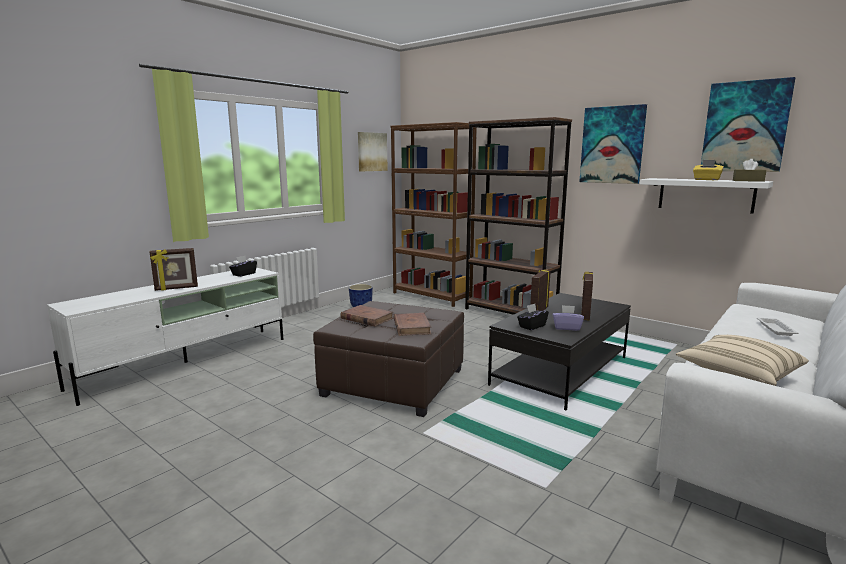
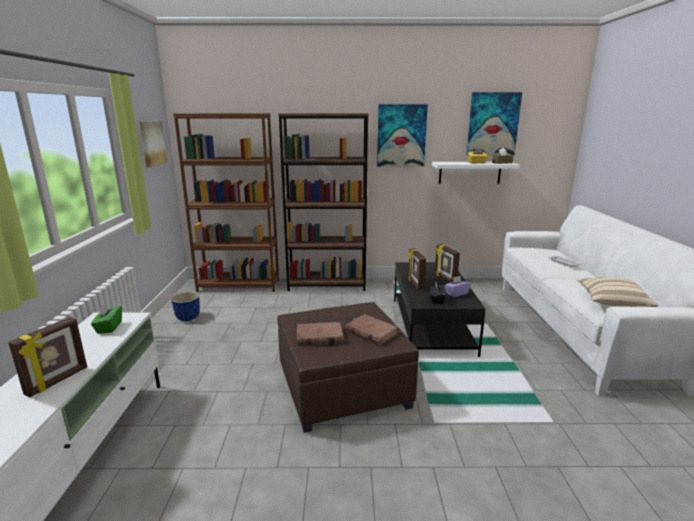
camera: 40 degrees left, 5 degrees up
(243, 274) = (109, 327): black tissue box -> green tissue box

